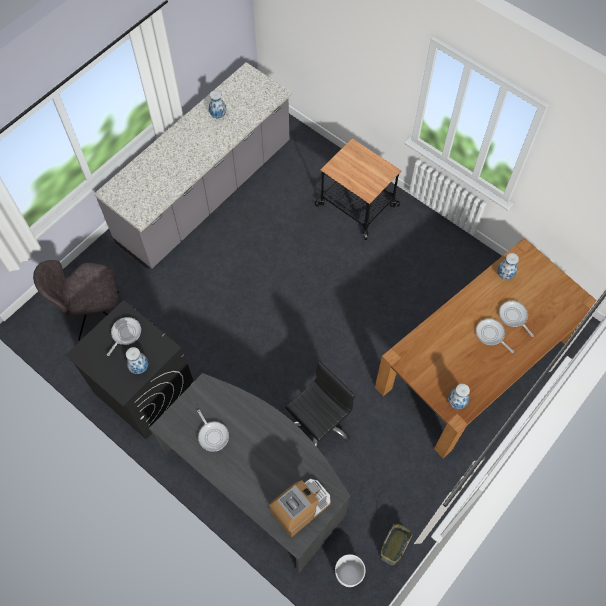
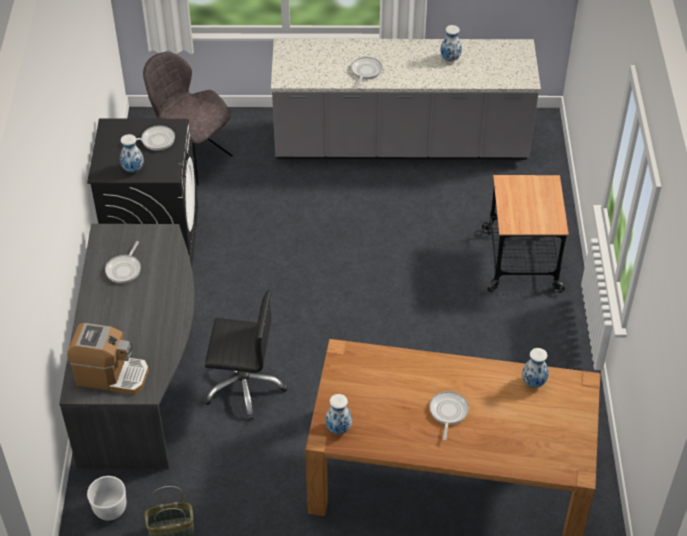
camera: 50 degrees right, 15 degrees down
(514, 317) = (491, 419): frying pan -> frying pan (365, 71)

